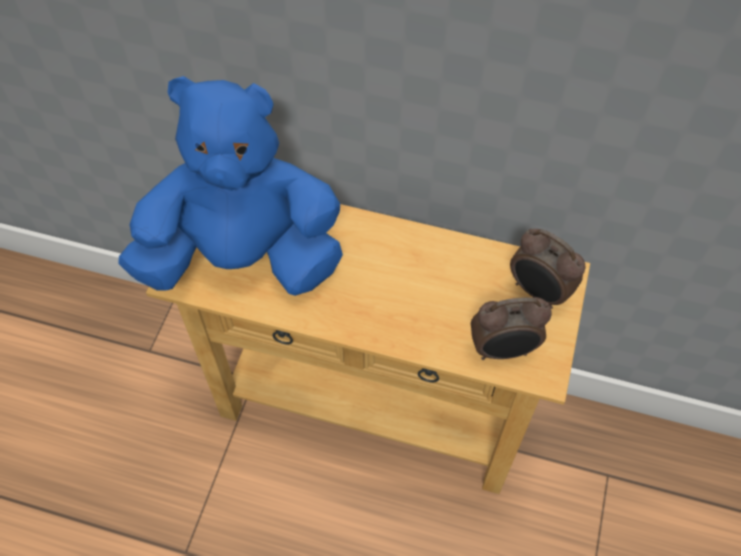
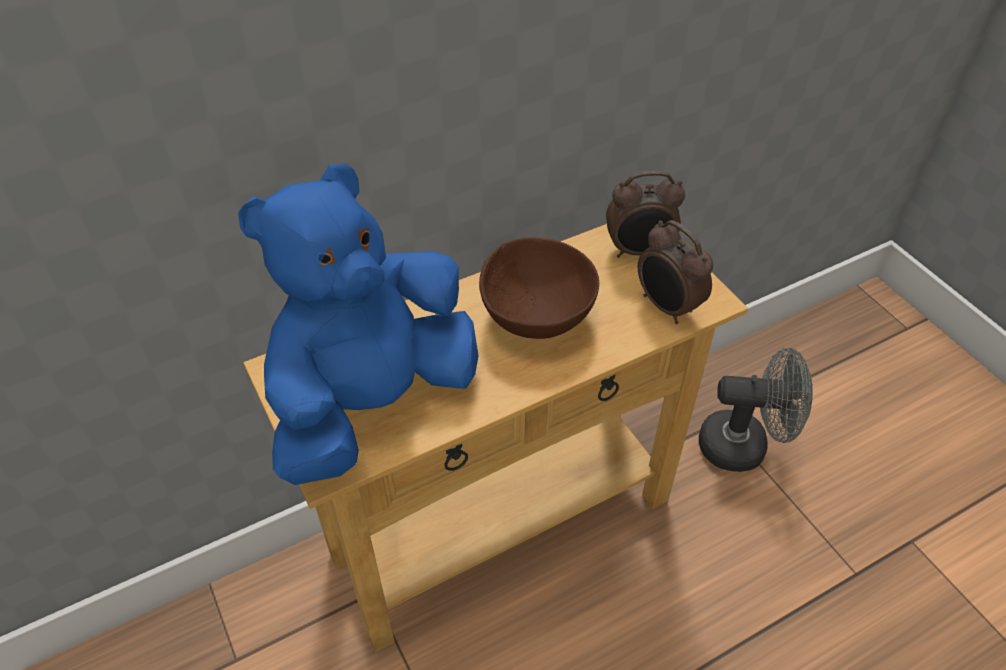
camera: 45 degrees left, 10 degrees down
(406, 283) = (536, 316): none -> brown bowl
(503, 350) = (666, 307): alarm clock -> alarm clock turned 105 degrees clockwise
(604, 508) = (744, 445): none -> grey fan

